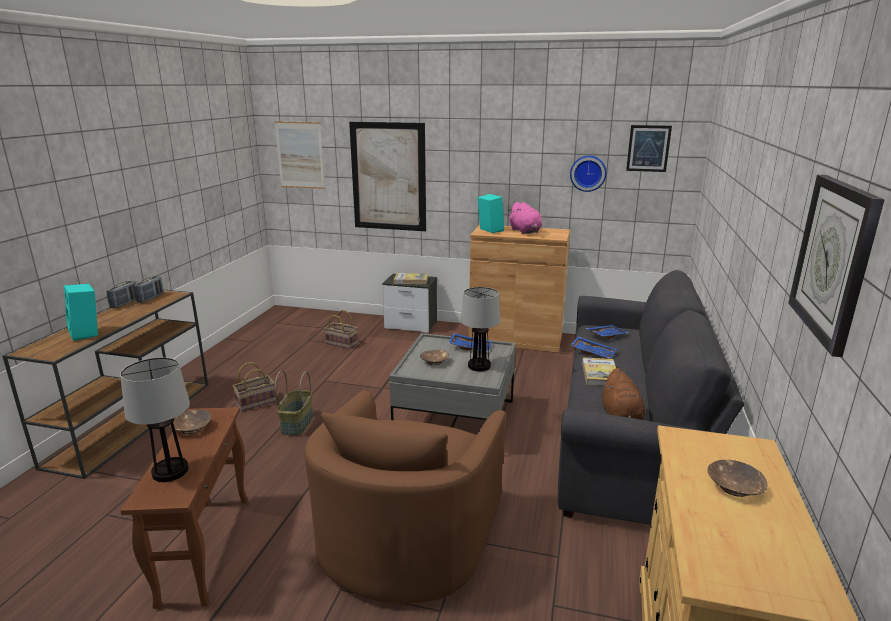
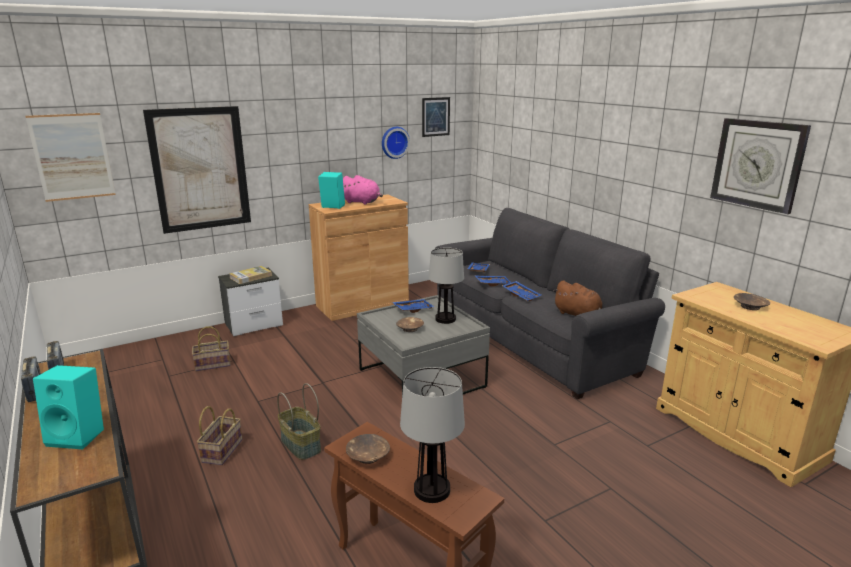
camera: 45 degrees left, 0 degrees up
(407, 535) = (522, 463): brown armchair -> none
(599, 374) = (521, 295): book -> blue tray

